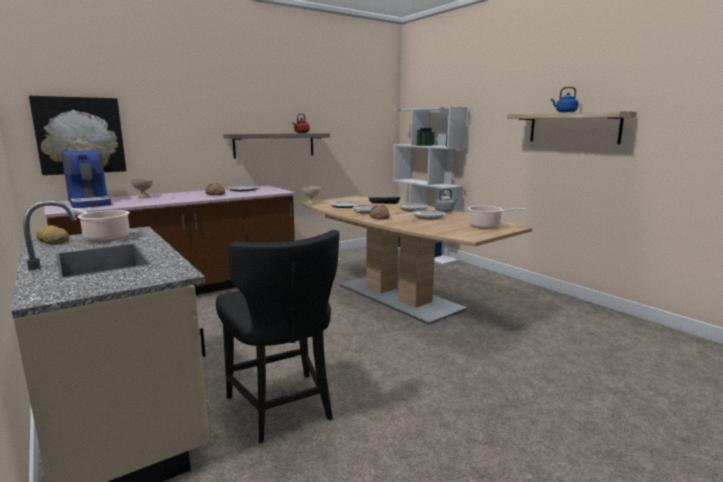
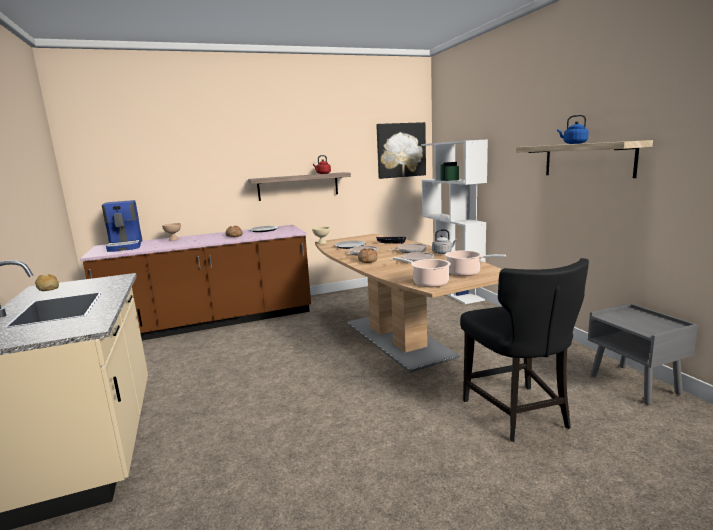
camera: 15 degrees right, 0 degrees up
(80, 135) = (122, 188): picture -> picture (401, 150)
(105, 238) = (87, 285): cooking pot -> cooking pot (428, 283)
(282, 408) = (220, 449): black chair -> black chair (517, 414)
(621, 322) = (635, 384): none -> grey nightstand

